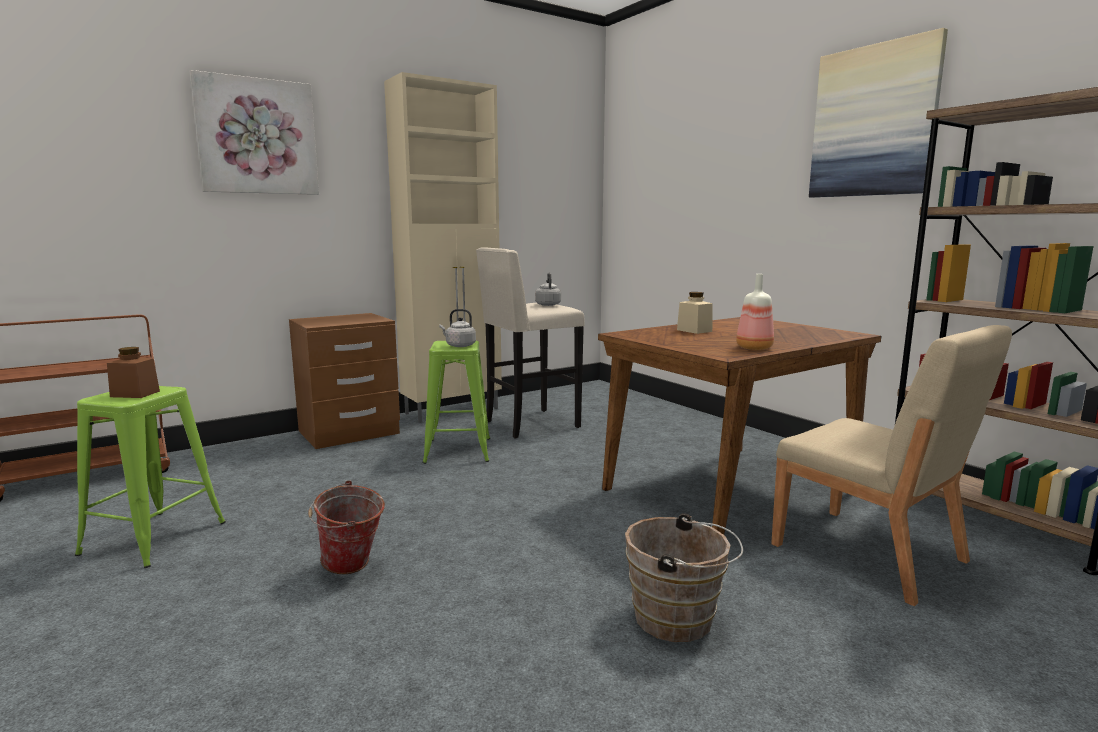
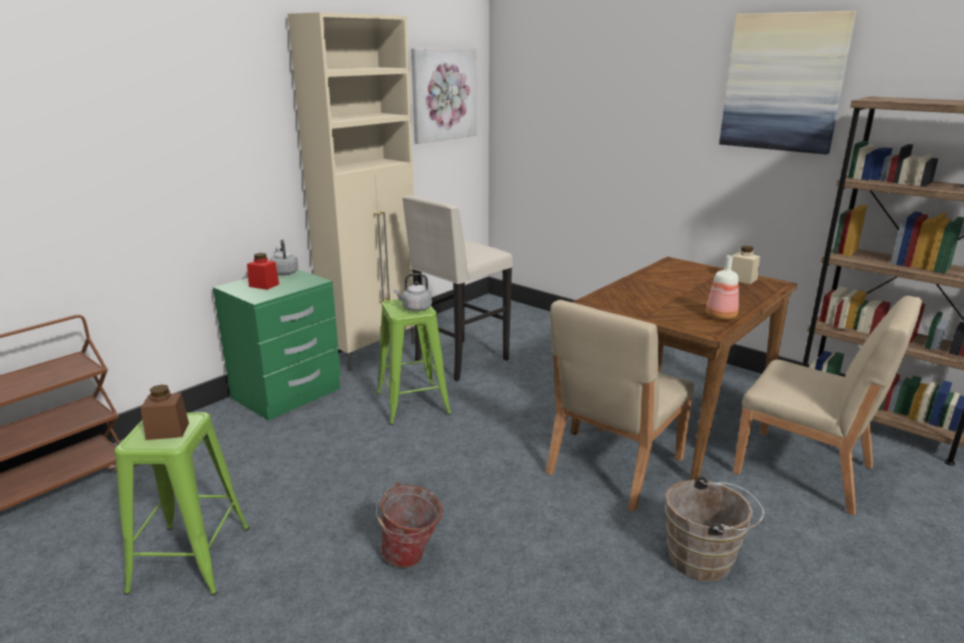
camera: 15 degrees left, 10 degrees up
(257, 137) = (164, 92): picture -> picture (443, 94)
(332, 320) = (264, 285): none -> red jar
(349, 433) = (287, 394): brown nightstand -> green nightstand
(548, 304) = (475, 248): grey kettle -> grey kettle (284, 272)
(629, 521) = (613, 466): none -> beige chair
(694, 330) = (648, 289): beige jar -> beige jar (742, 279)

